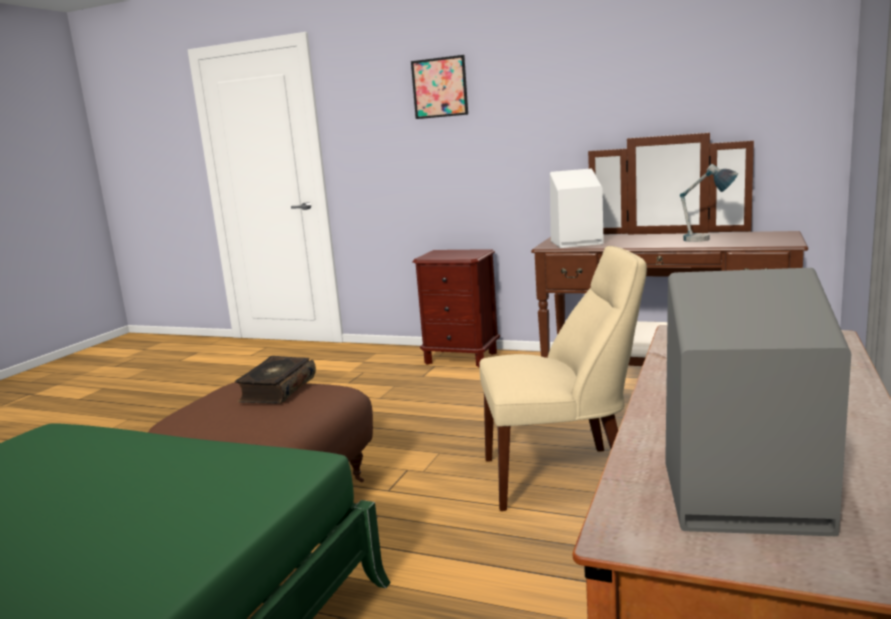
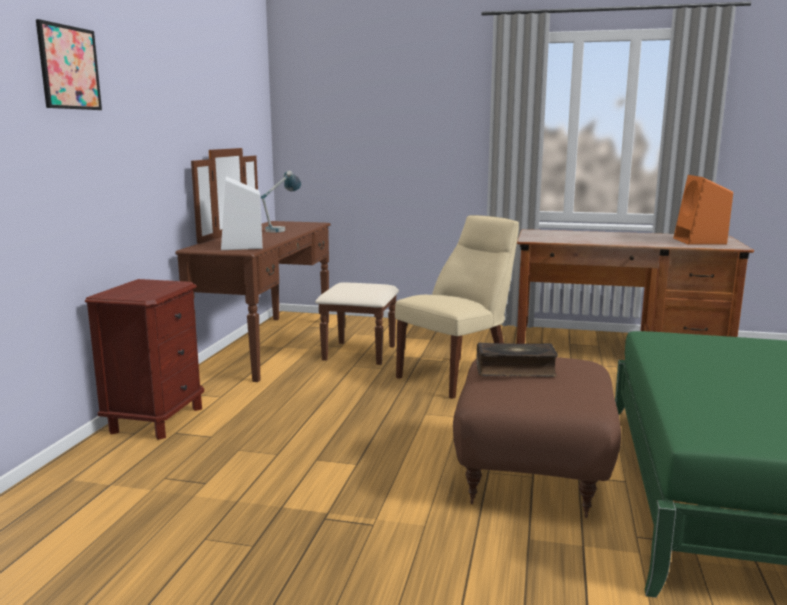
camera: 100 degrees left, 0 degrees up
(563, 476) = (458, 375): beige chair -> beige chair turned 60 degrees clockwise
(738, 498) = (700, 241): grey speaker -> orange speaker

